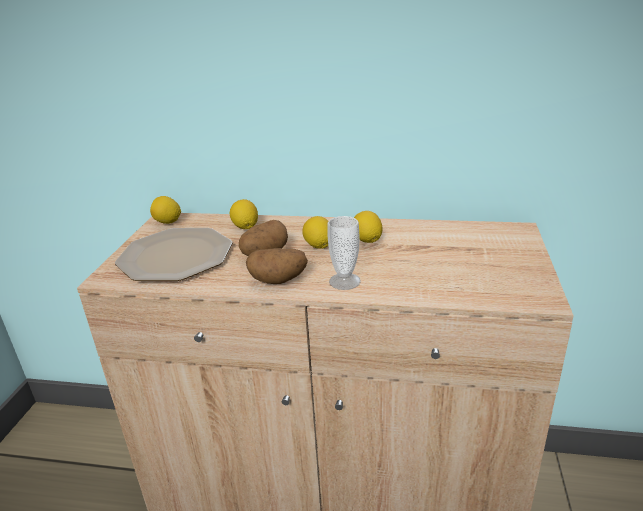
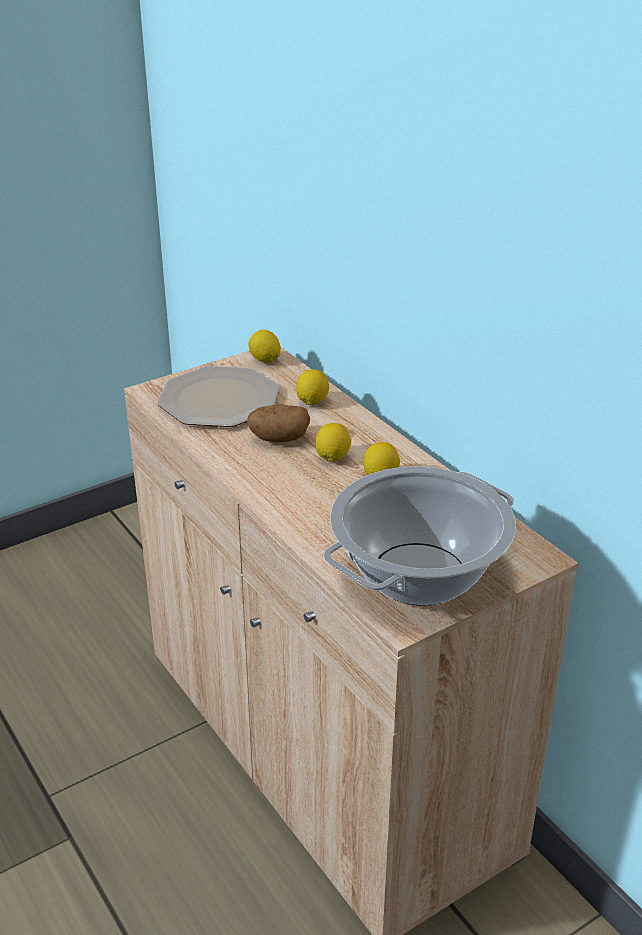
camera: 45 degrees right, 5 degrees up
(278, 280) = (249, 468): potato -> none
(344, 281) = (291, 501): cup -> none
(493, 272) = (418, 575): none -> cooking pot

